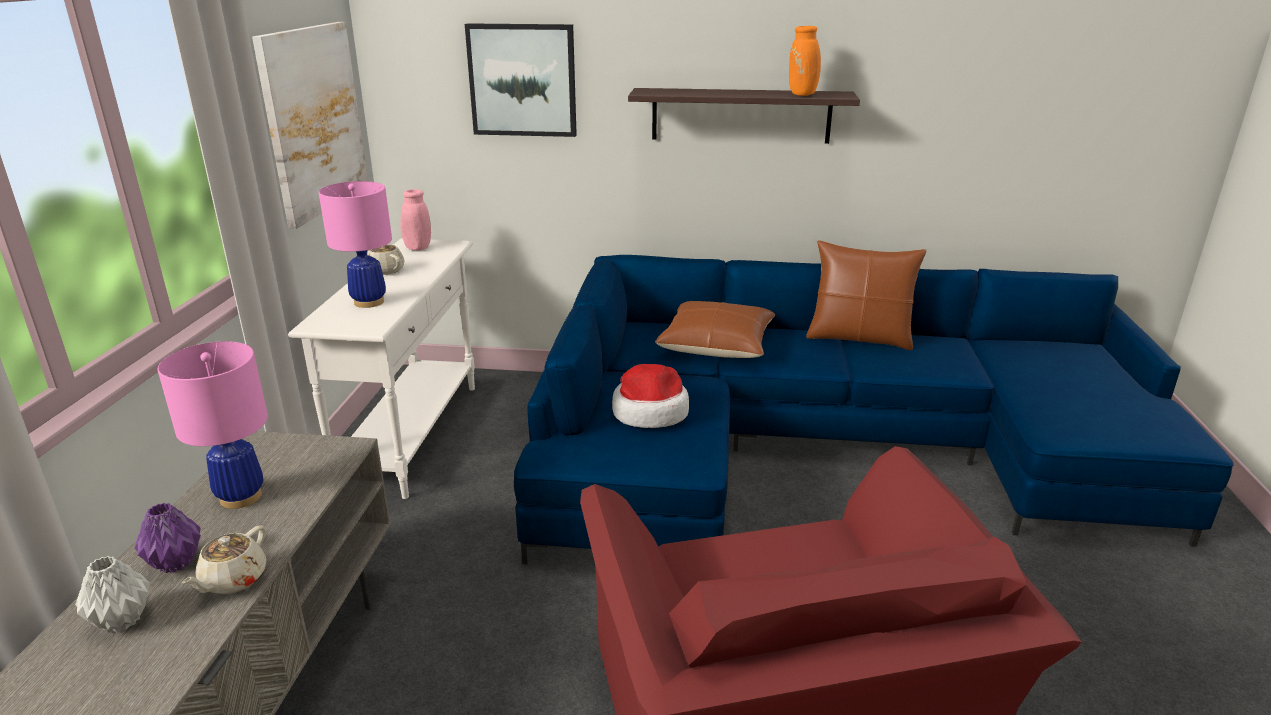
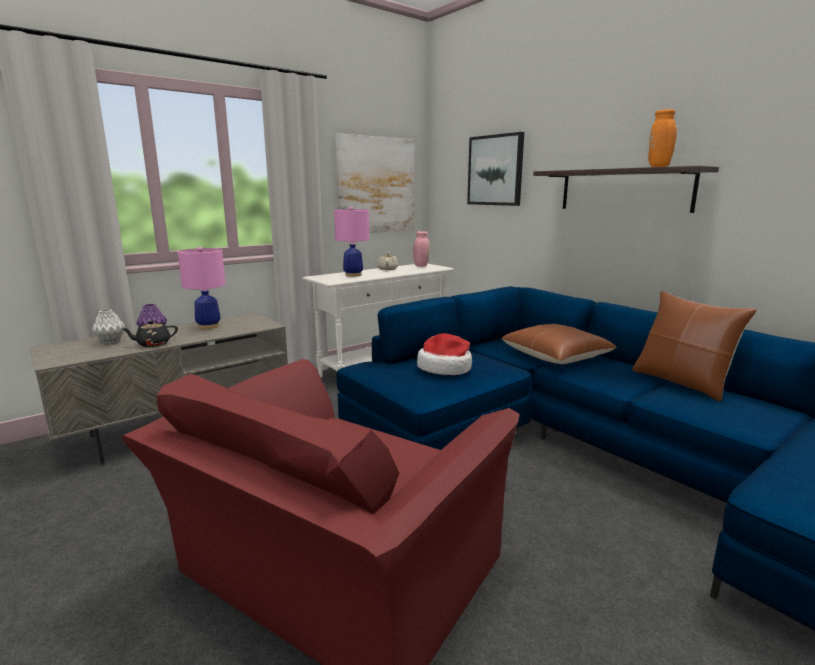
camera: 45 degrees right, 10 degrees down
(233, 580) = (153, 344): beige teapot -> black teapot

